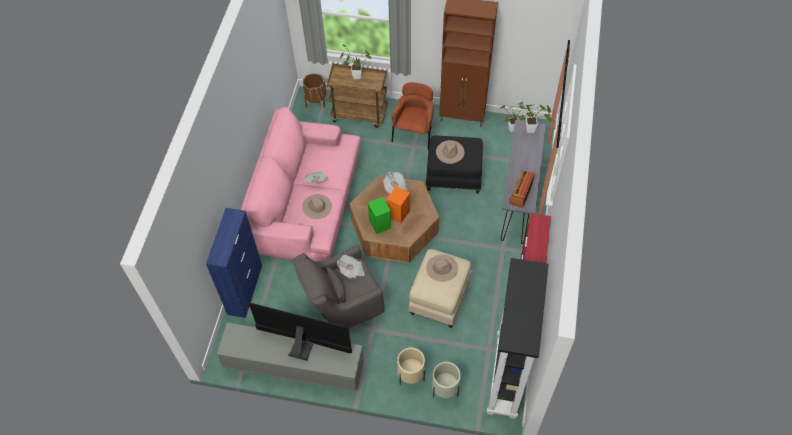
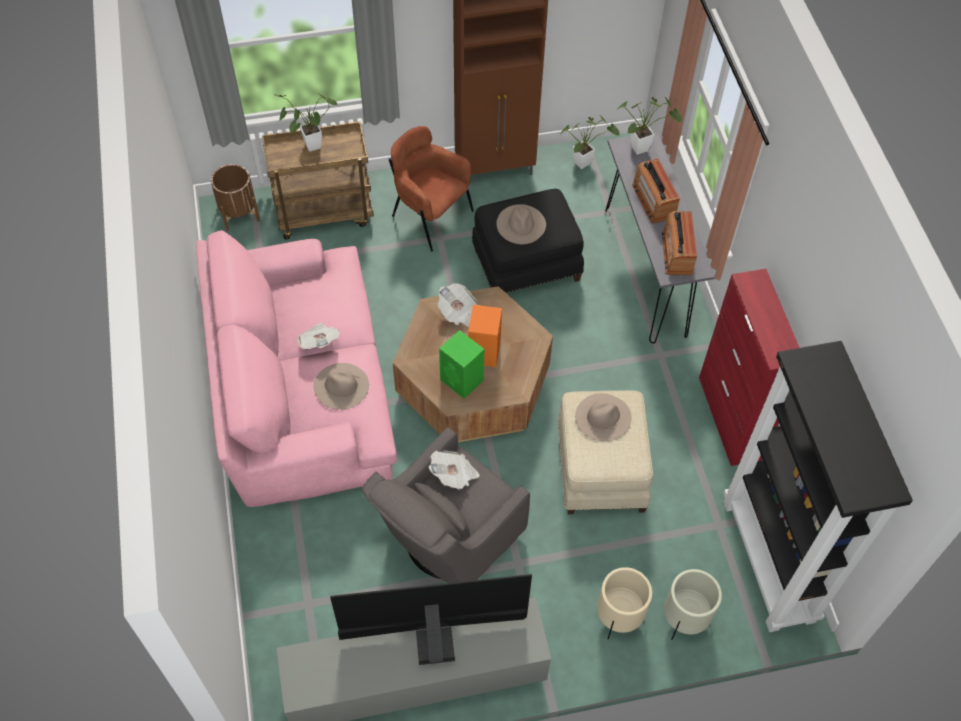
camera: 25 degrees left, 0 degrees up
(245, 289) = (263, 576): blue cabinet -> none
(414, 133) = (430, 216): brown armchair -> brown armchair turned 45 degrees counterclockwise
(522, 161) = (653, 201): none -> radio

